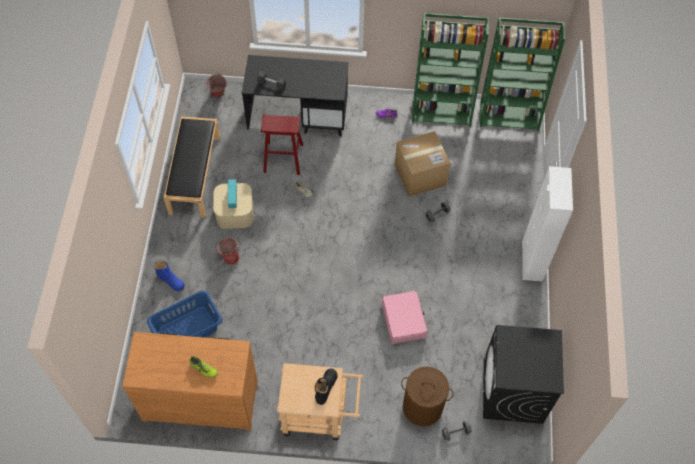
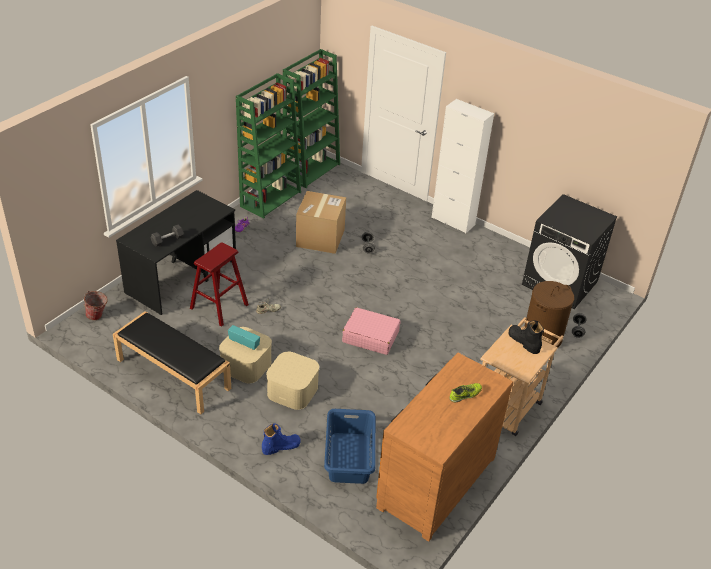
camera: 60 degrees left, 20 degrees down
(229, 256) = (293, 390): bucket -> beige storage box
(403, 320) = (453, 311): pink suitcase -> pink suitcase (370, 337)

